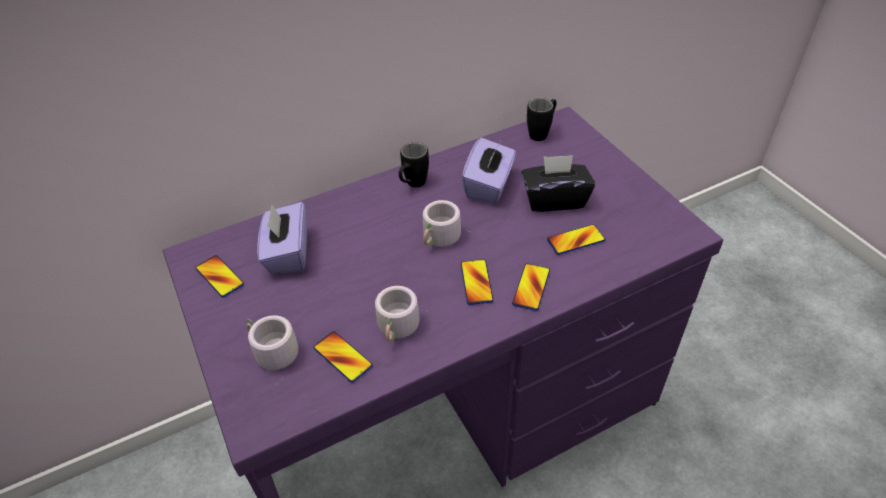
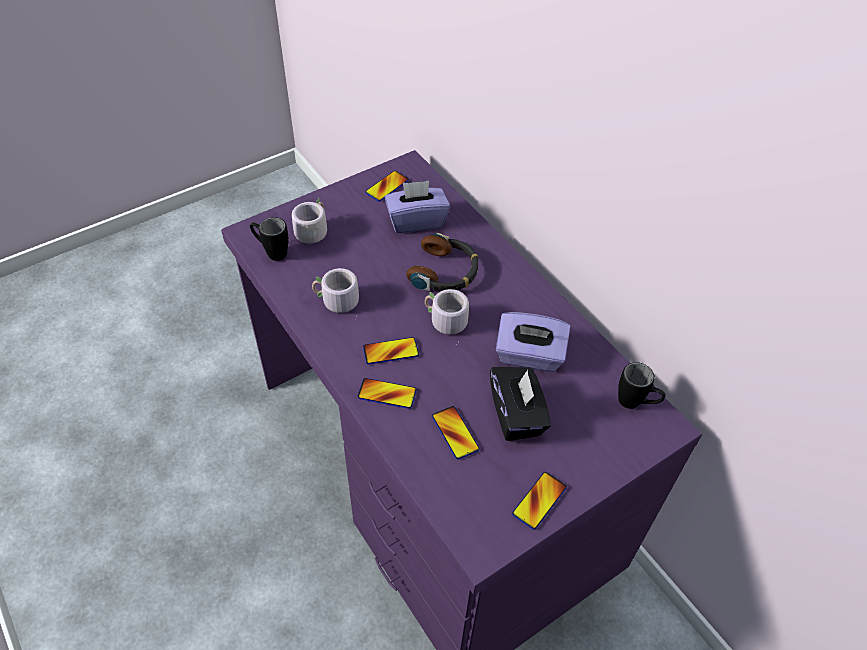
camera: 80 degrees right, 5 degrees up
(342, 357) = (307, 271): phone -> phone (539, 500)
(372, 234) = (445, 272): none -> headphones
(413, 185) = (518, 294): black mug -> black mug (271, 252)

